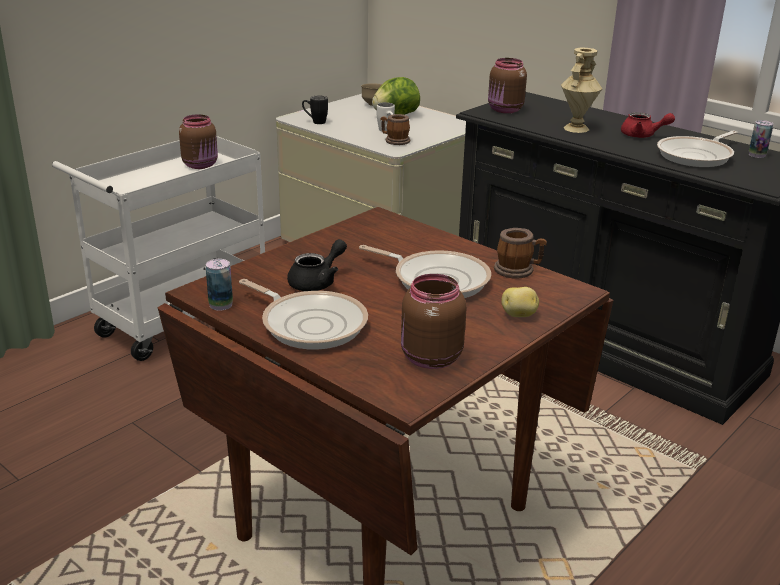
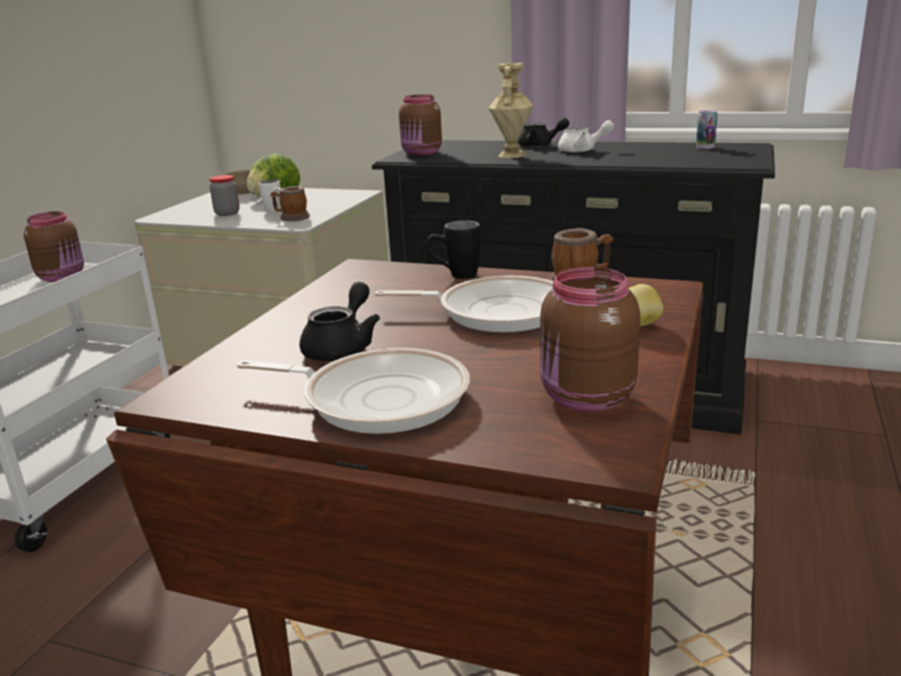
camera: 20 degrees left, 5 degrees down
(221, 305) = (219, 406): can -> none
(315, 122) = (185, 217): black mug -> black mug (455, 276)
(348, 125) = (227, 213): none -> jar
(613, 121) = (540, 145): none -> black teapot
(642, 136) = (582, 150): red teapot -> white teapot
(697, 156) = (654, 155): frying pan -> none

